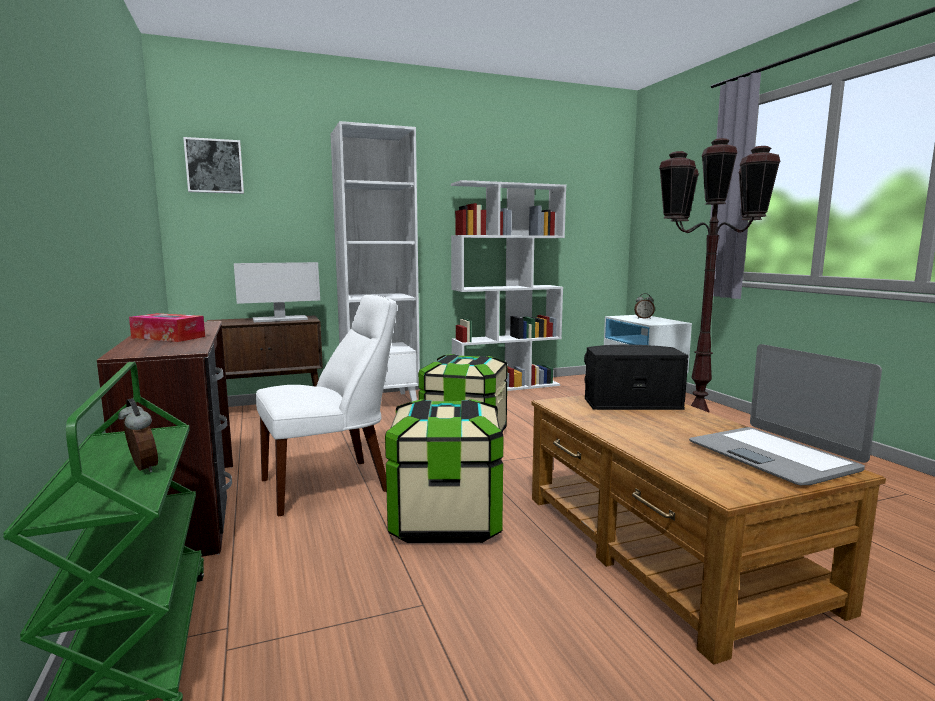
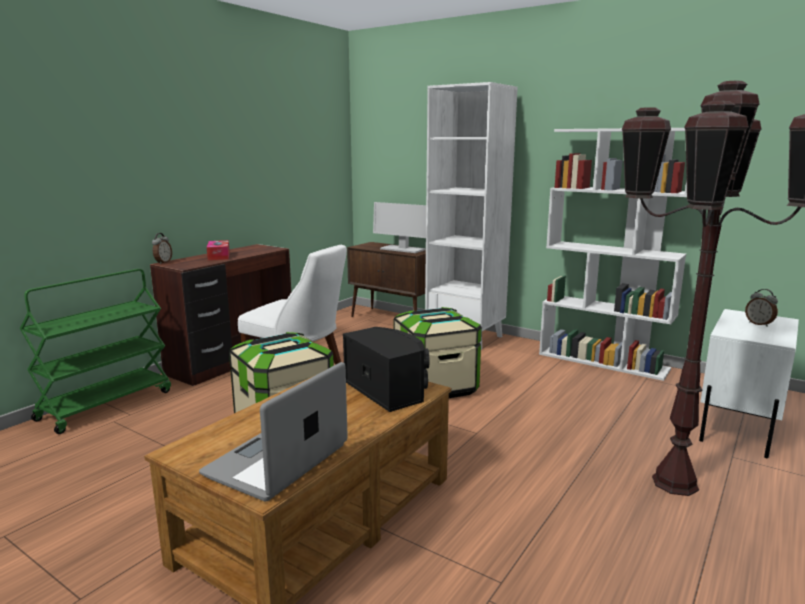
camera: 55 degrees right, 5 degrees up
(141, 468) = (93, 320): alarm clock -> alarm clock (163, 262)
(214, 166) = (382, 125): picture -> none

